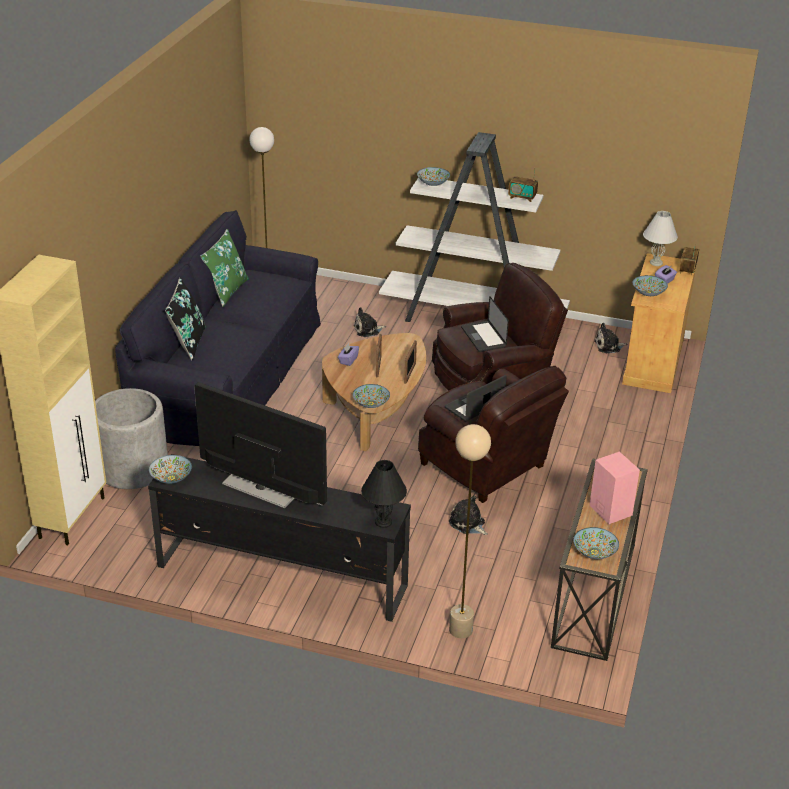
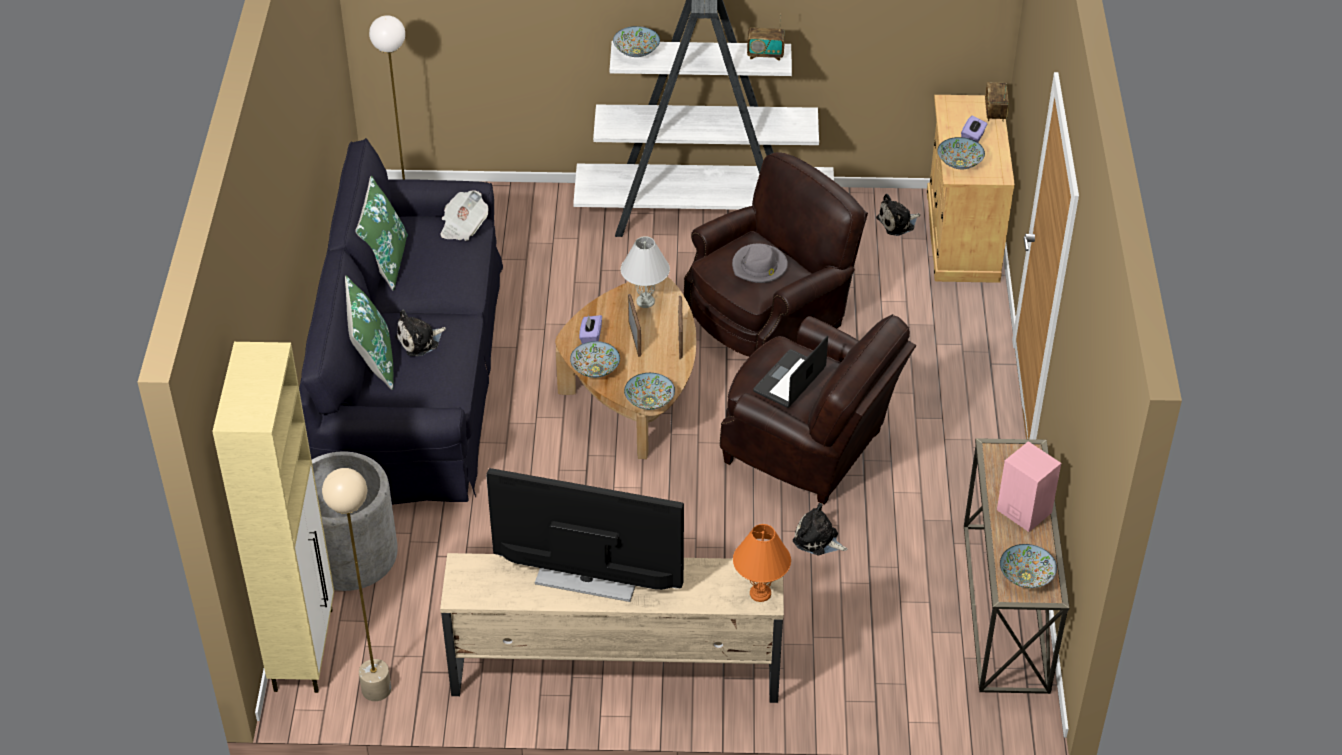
camera: 15 degrees left, 10 degrees up
(171, 478) = (465, 590): bowl -> bowl (595, 369)
(188, 343) = (373, 361): black pillow -> green pillow
(281, 575) = (614, 670): black tv stand -> beige tv stand
(287, 280) = (463, 227): none -> newspaper
(368, 330) = (571, 262): plush toy -> plush toy (420, 341)
(384, 522) = (761, 593): black table lamp -> orange table lamp
(460, 630) = (864, 694): beige floor lamp -> beige floor lamp (376, 689)
(483, 337) = (759, 266): laptop -> grey hat
(656, 263) = (952, 109): white table lamp -> white table lamp (646, 301)

